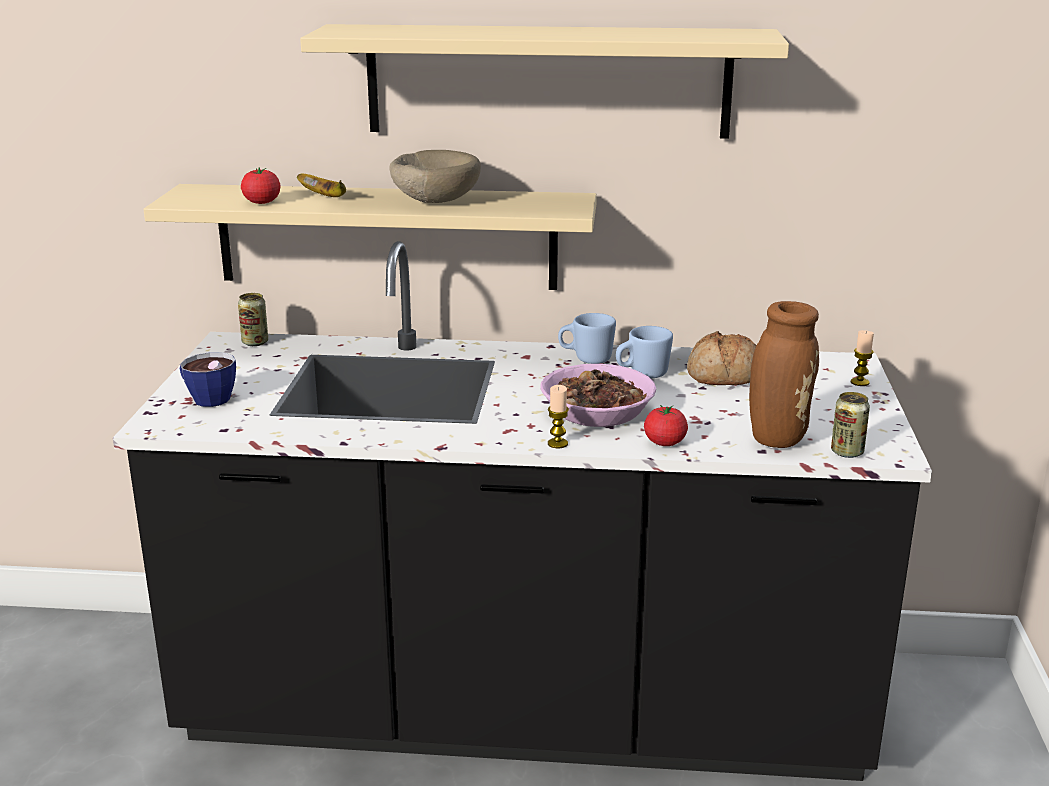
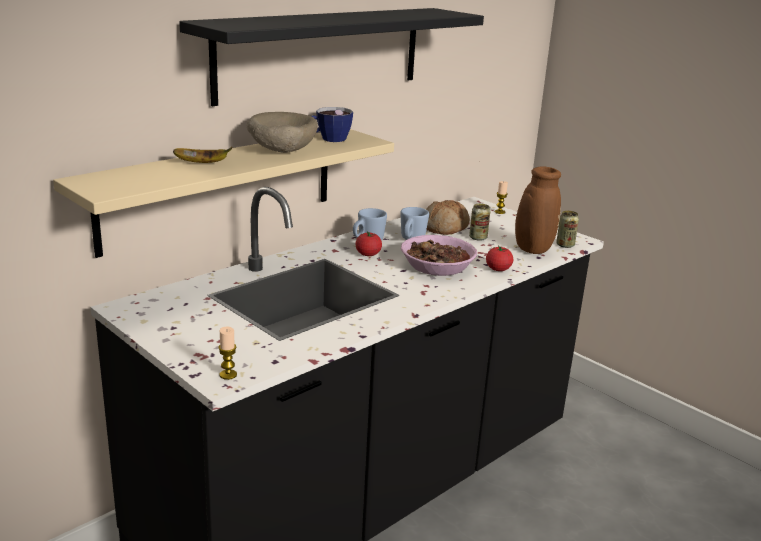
camera: 50 degrees left, 0 degrees up
(206, 398) = (210, 348): cup -> cup (328, 139)
(255, 342) = (148, 301): can -> can (478, 238)
(262, 202) = (173, 177): tomato -> tomato (368, 254)
(548, 81) = (322, 53): beige shelf -> black shelf
(557, 443) = (460, 289): candle -> candle (228, 375)

